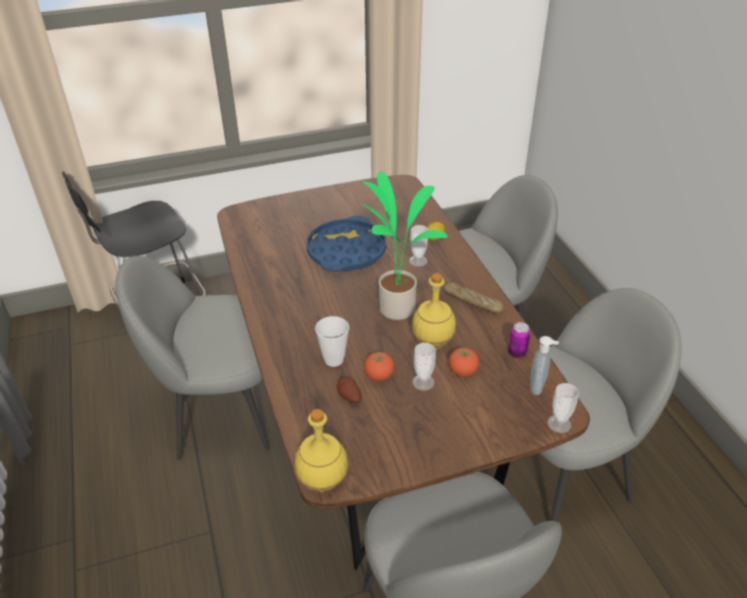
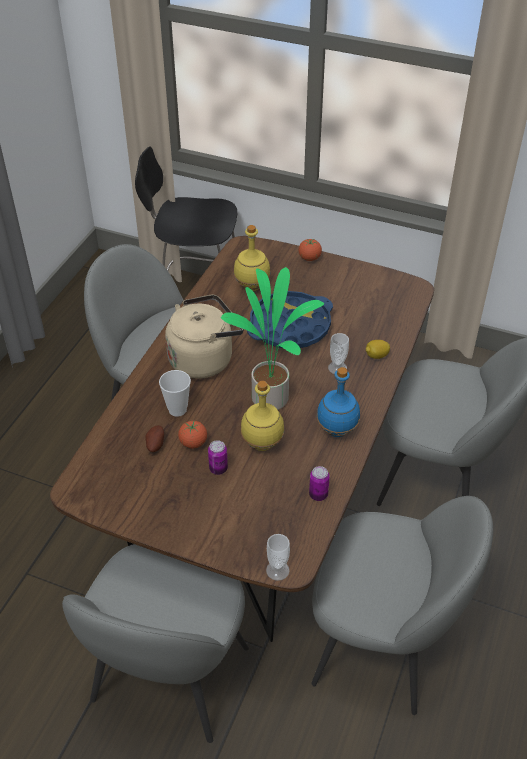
camera: 40 degrees right, 5 degrees up
(307, 310) = (204, 359): none -> beige kettle
(323, 482) = (71, 492): yellow bottle -> yellow bottle (251, 286)
(423, 382) = (218, 469): cup -> can
(462, 371) = (257, 480): tomato -> tomato (309, 258)
(472, 302) = (336, 430): bread -> blue bottle
(538, 387) = (299, 532): soap dispenser -> none

